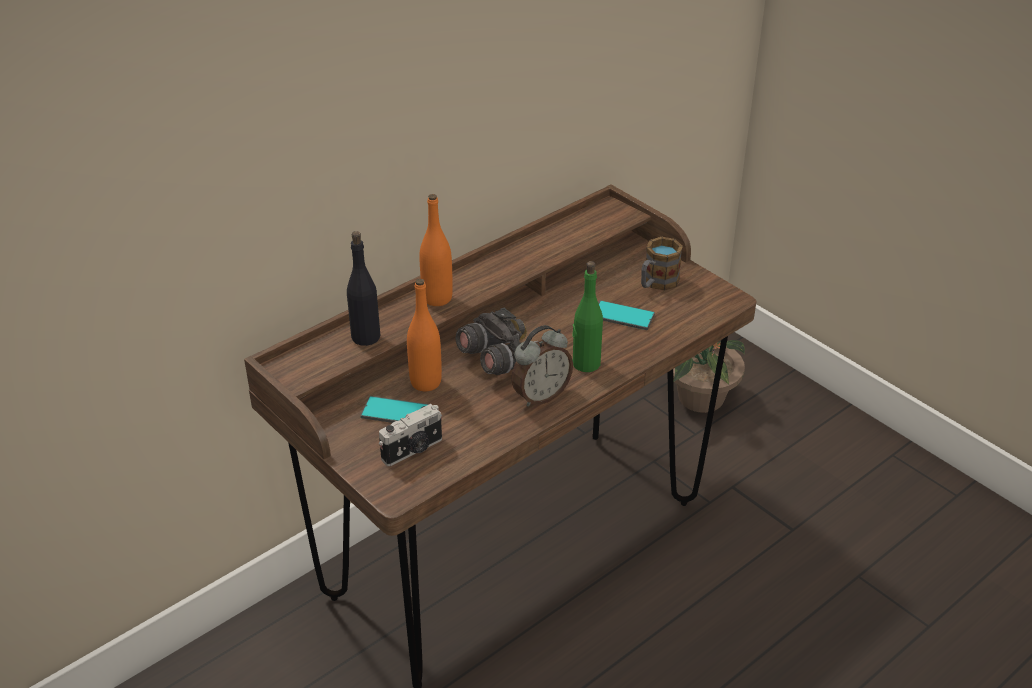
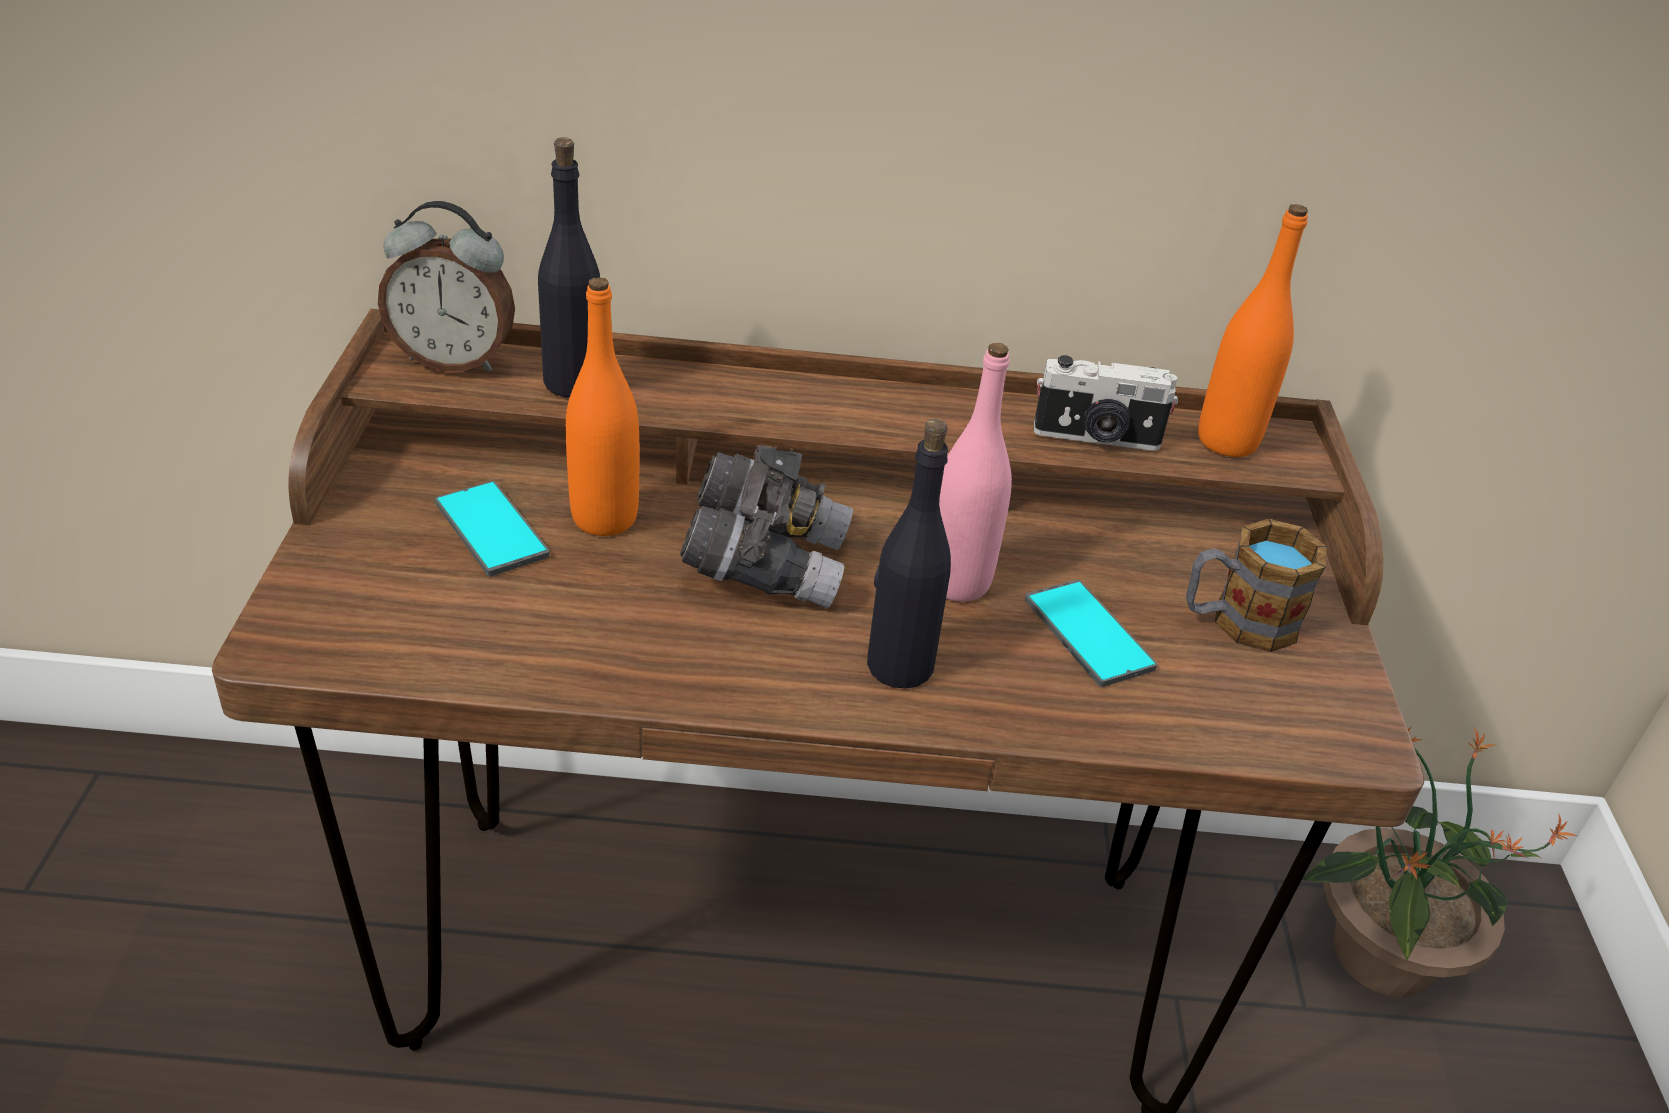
camera: 40 degrees right, 0 degrees up
(413, 450) = (417, 601): camera -> camera (1097, 438)
(437, 298) = (765, 396): orange bottle -> orange bottle (1227, 441)
(540, 395) = (739, 662): alarm clock -> alarm clock (454, 360)
(565, 326) = (957, 582): none -> pink bottle
(585, 363) = (899, 665): green bottle -> black bottle

